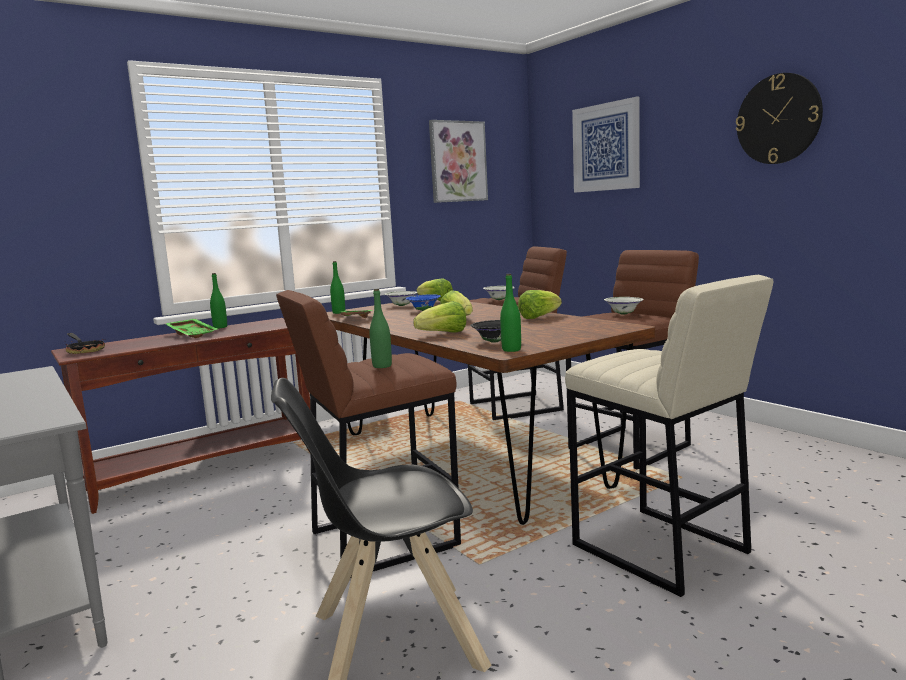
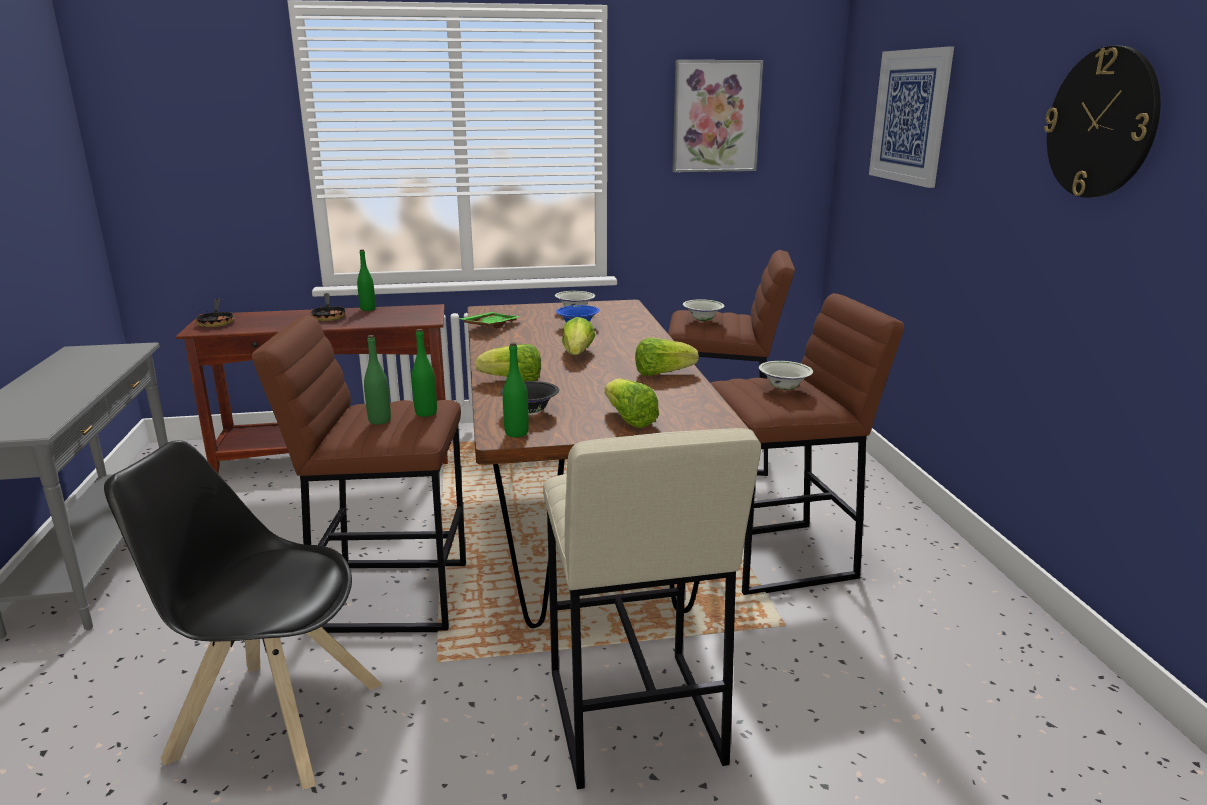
camera: 25 degrees right, 10 degrees up
(193, 334) = (329, 316): green tray -> frying pan
(339, 312) = (496, 310): green bottle -> green bottle (426, 413)
(436, 301) = (621, 310): lettuce -> lettuce (629, 420)

